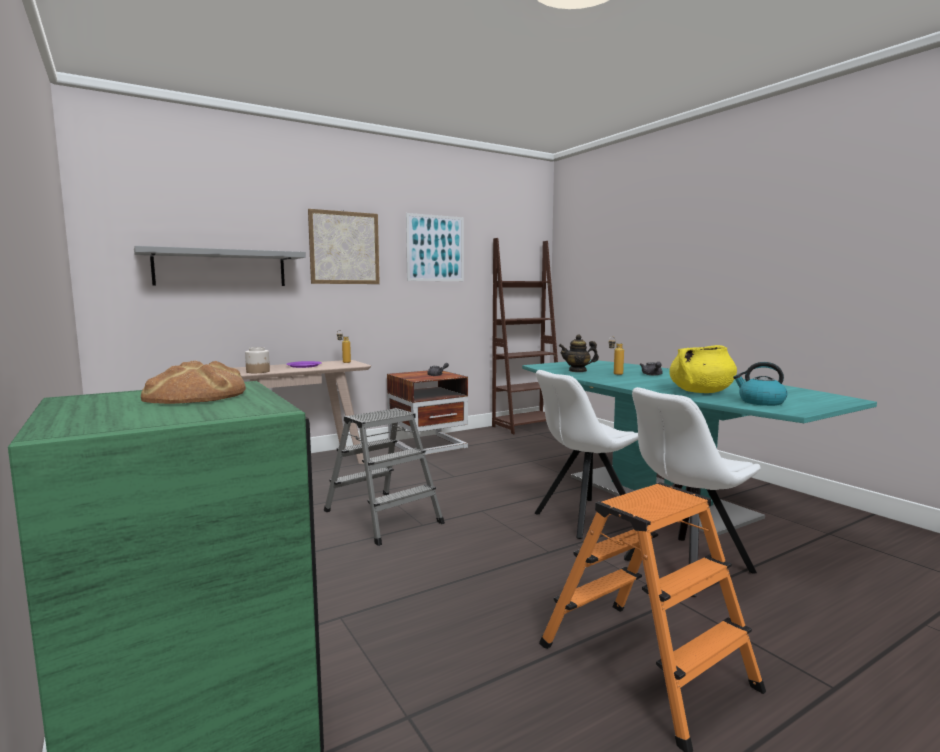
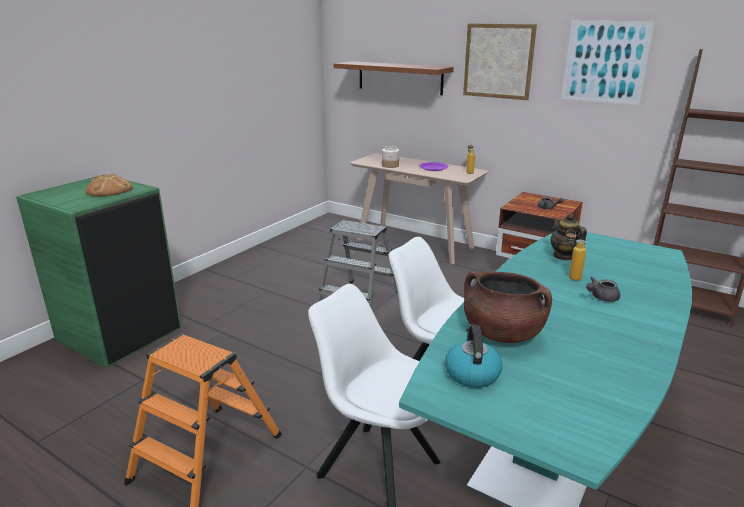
camera: 65 degrees right, 15 degrees up
(221, 268) = (399, 77): grey shelf -> brown shelf
(700, 392) = (502, 333): yellow cooking pot -> brown cooking pot

